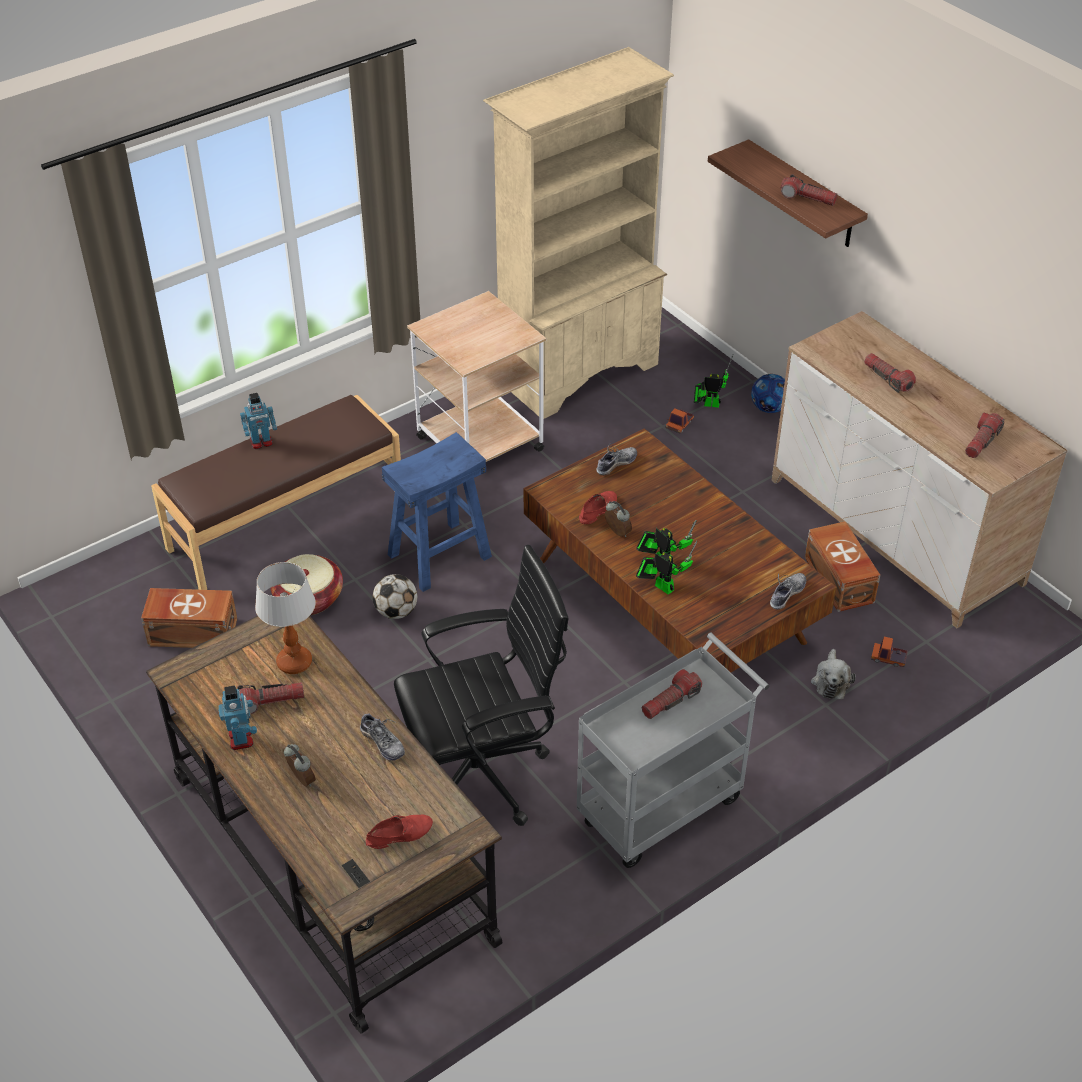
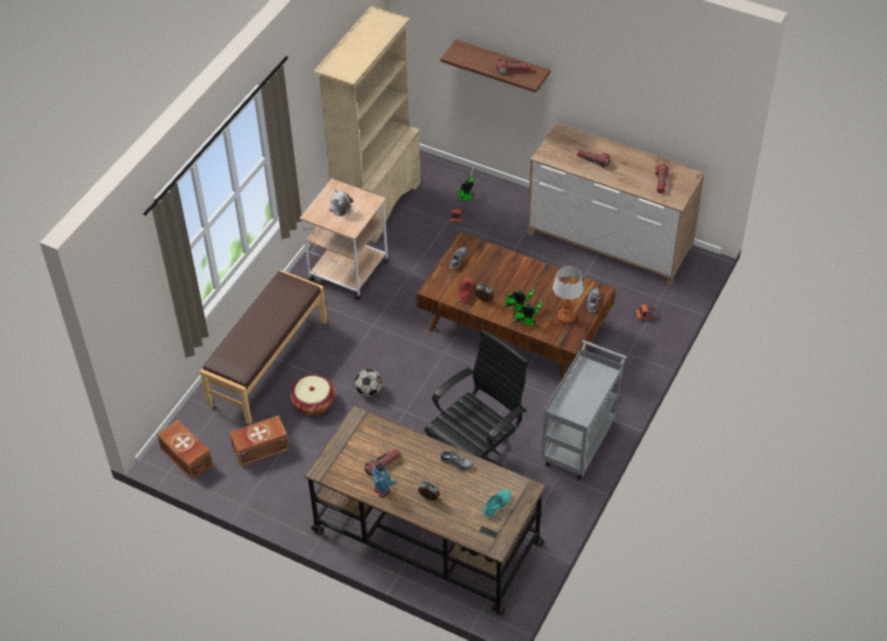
camera: 25 degrees left, 5 degrees up
(261, 442) = (248, 320): toy robot -> none
(294, 662) = (380, 440): table lamp -> table lamp (565, 317)
(399, 833) = (496, 504): red shoe -> turquoise shoe
(439, 555) = (371, 348): blue stool -> none
(670, 701) = (579, 384): flashlight -> none
(769, 408) = (500, 189): football -> none
(831, 681) = (623, 340): plush toy -> plush toy (339, 206)
(838, 581) = (596, 281): brown storage box -> brown storage box (186, 458)

